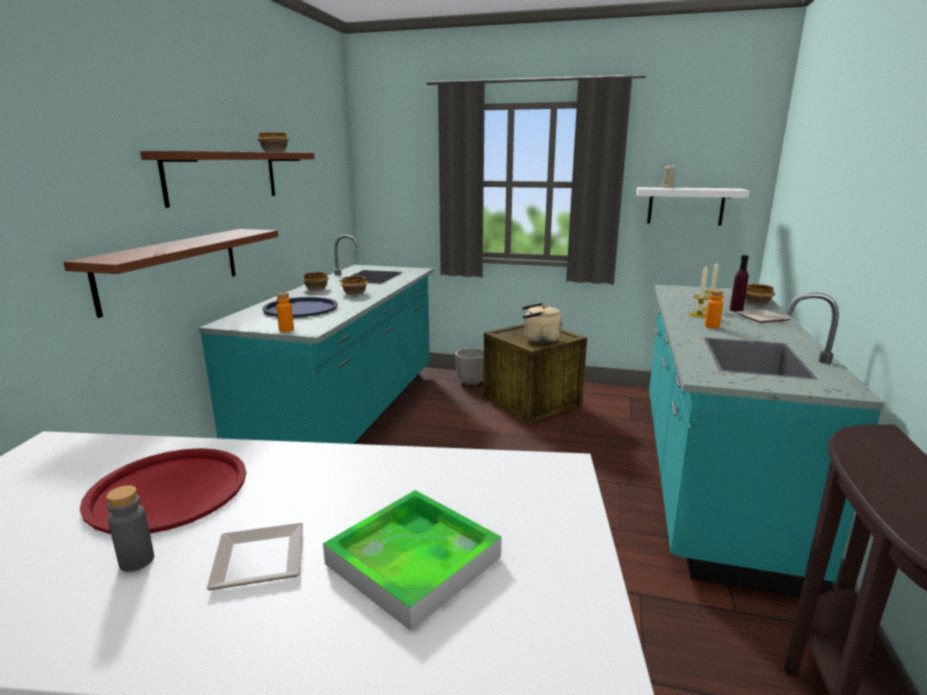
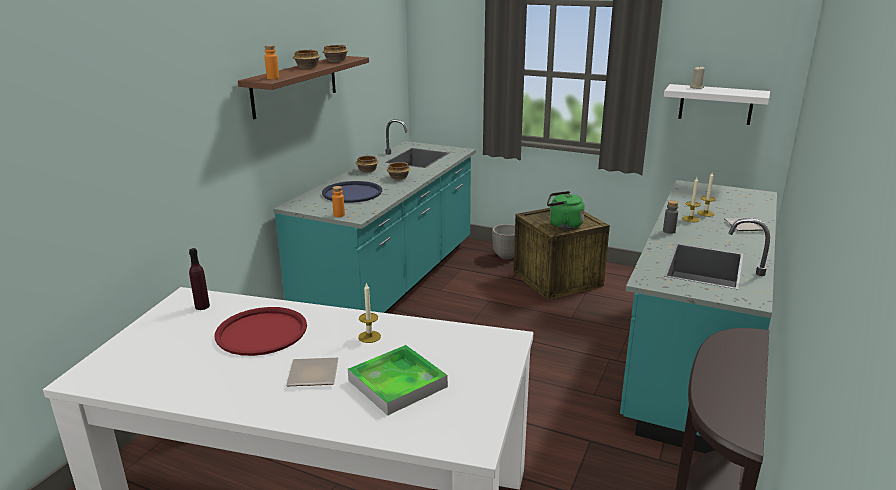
camera: 10 degrees right, 5 degrees up
(137, 561) = (248, 369): grey bottle -> grey bottle (669, 231)
(171, 268) = (256, 164): brown shelf -> none
(349, 482) = (369, 337): none -> candle
(539, 339) = (563, 225): beige kettle -> green kettle
(712, 326) = (692, 232): orange bottle -> orange bottle (273, 78)
(736, 310) = (729, 215): purple bottle -> purple bottle (202, 306)
(756, 303) = (757, 208): bowl -> bowl (308, 67)

